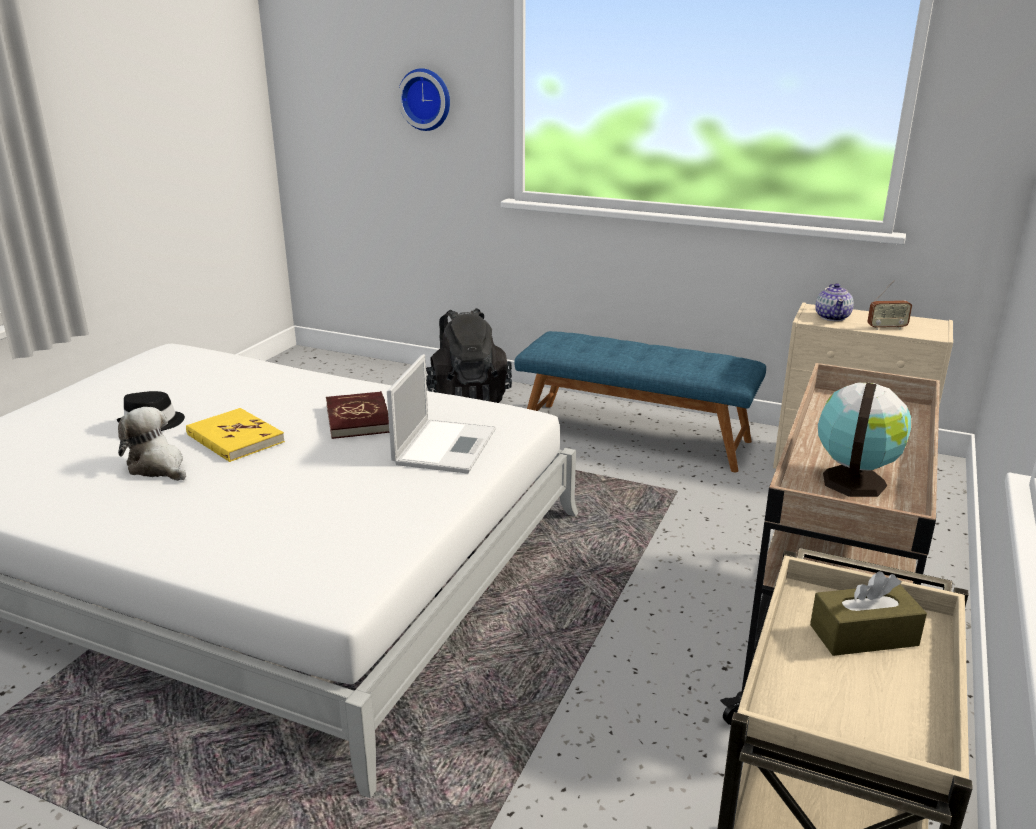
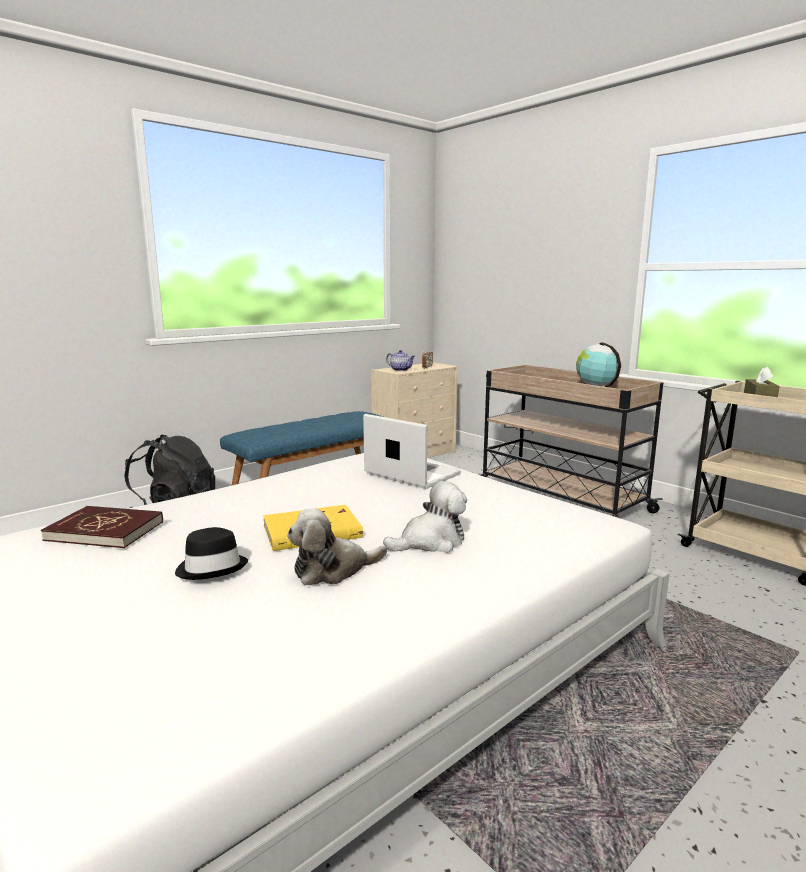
camera: 65 degrees left, 10 degrees down
(233, 495) = (431, 542): none -> plush toy
(358, 419) = (328, 489): red book -> red book (105, 531)
(426, 99) = (49, 253): wall clock -> none

